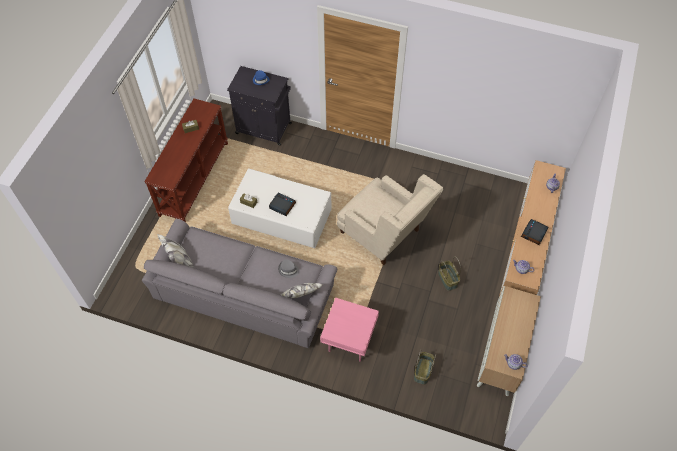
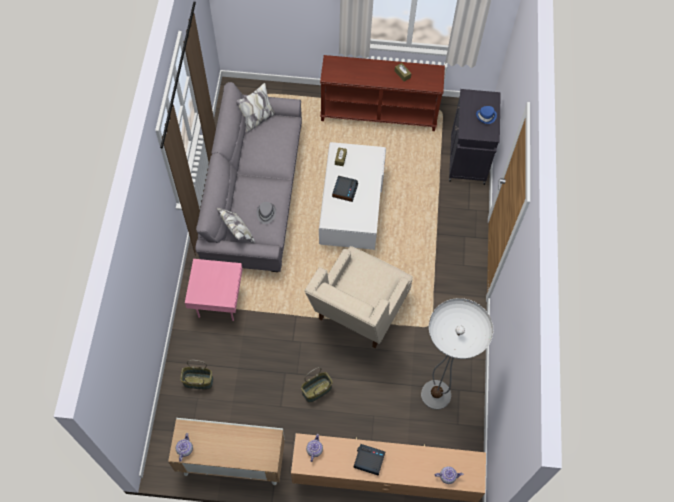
camera: 75 degrees right, 5 degrees up
(465, 198) = (436, 394): none -> floor lamp

